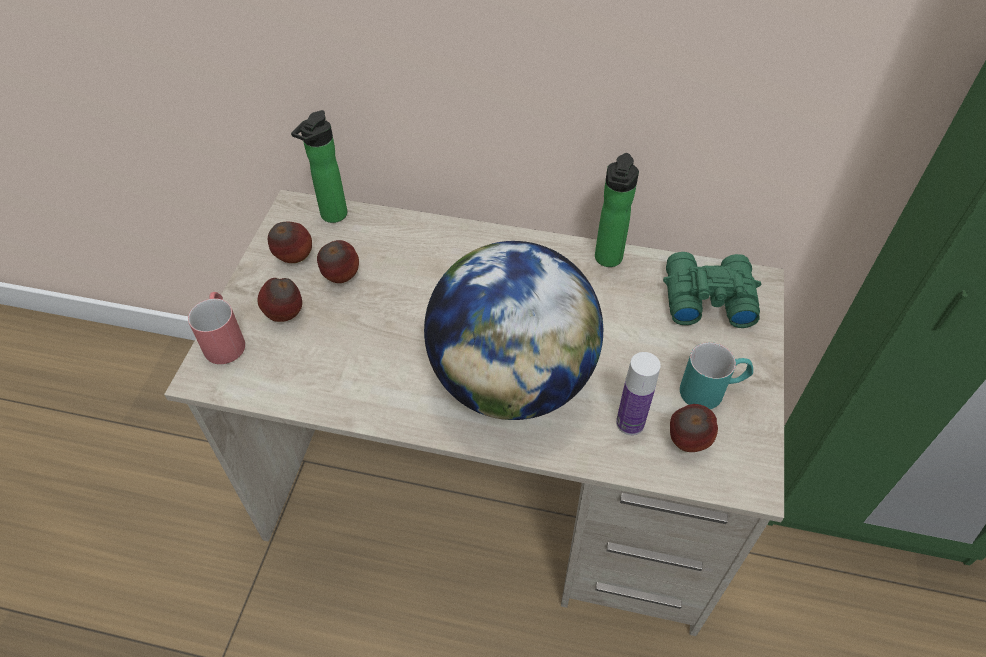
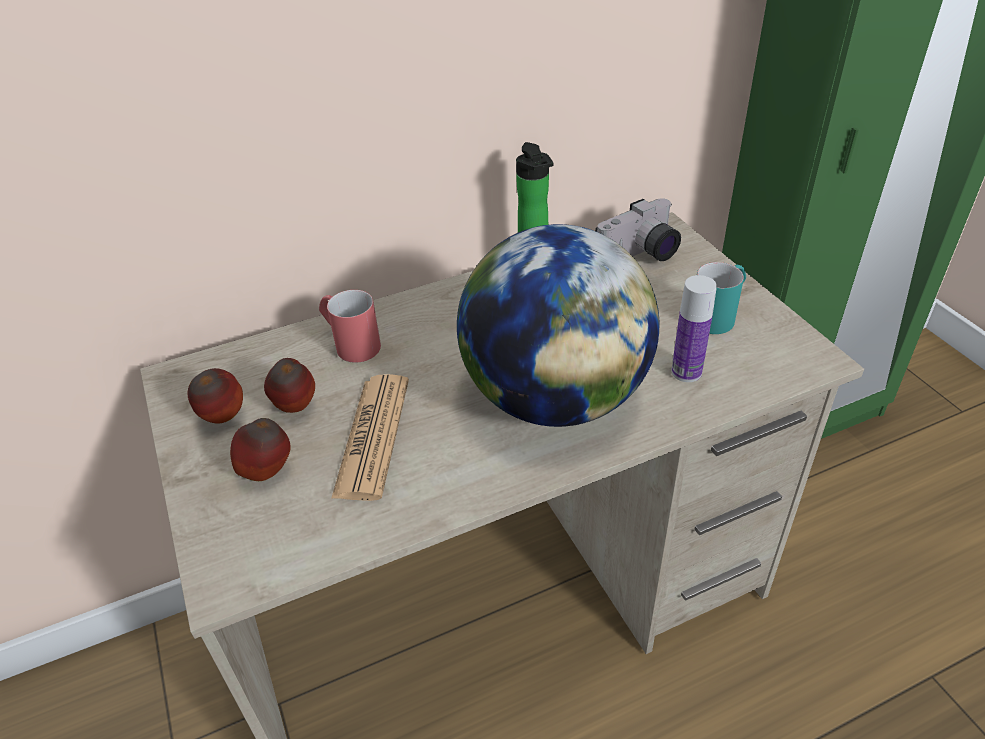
camera: 35 degrees left, 10 degrees down
(224, 339) = (214, 533): red mug -> red mug (350, 343)
(331, 216) = (227, 363): bottle -> none
(367, 331) = (372, 437): none -> newspaper
(687, 443) = (743, 360): apple -> none
(706, 297) = (640, 257): green binoculars -> camera

